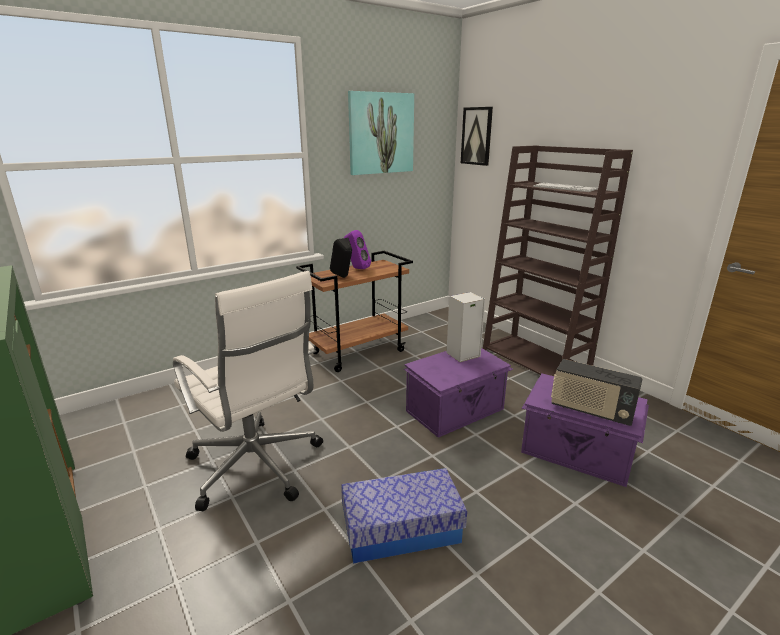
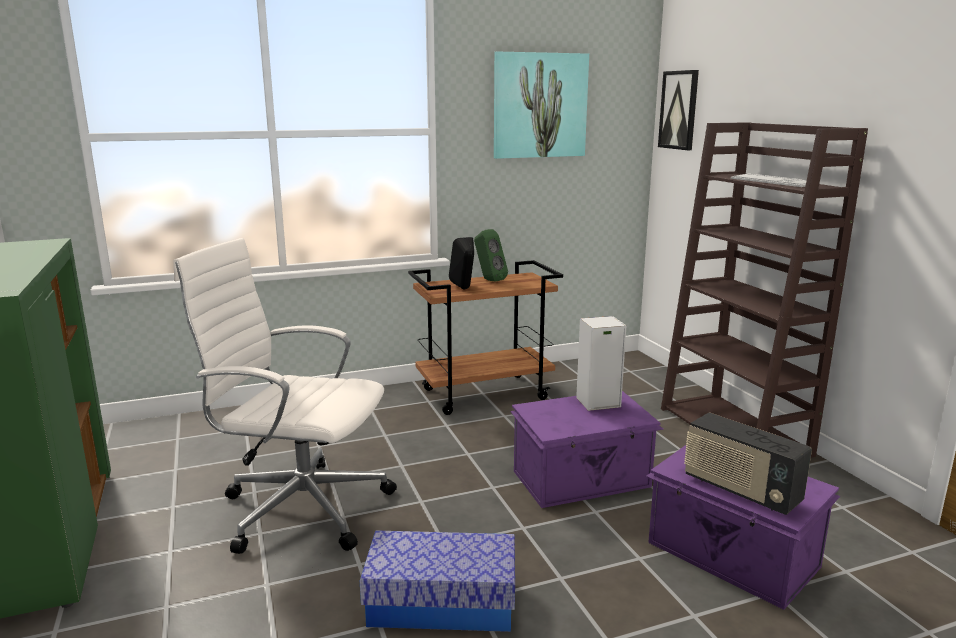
camera: 15 degrees right, 5 degrees down
(256, 467) = (301, 507): white office chair -> white office chair turned 135 degrees clockwise
(356, 268) = (488, 280): purple speaker -> green speaker

